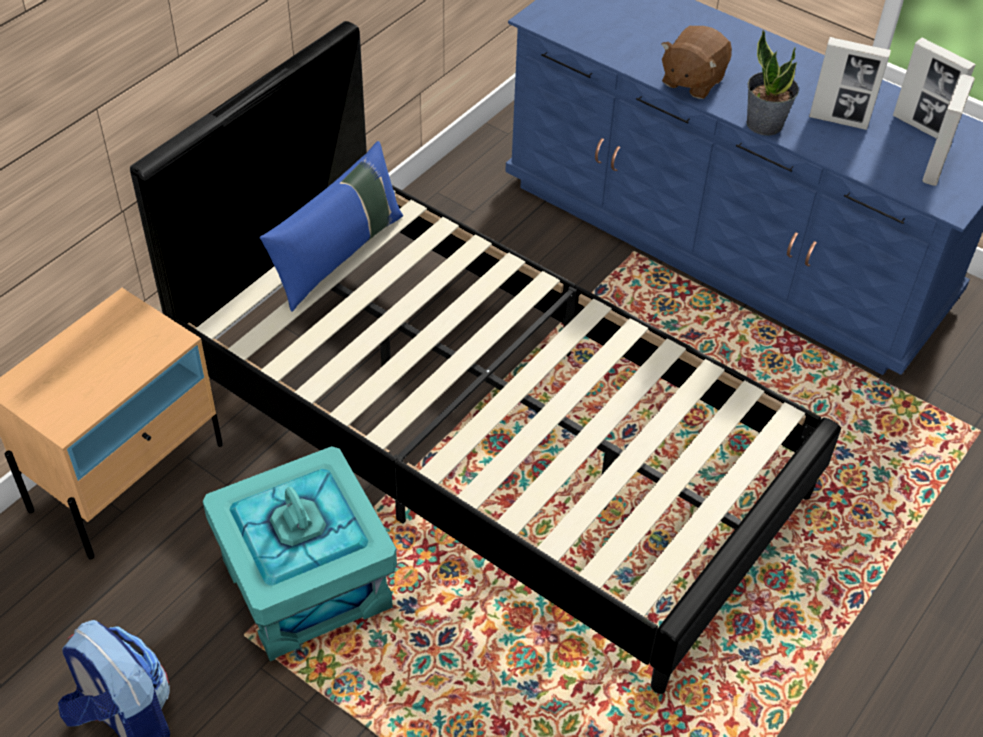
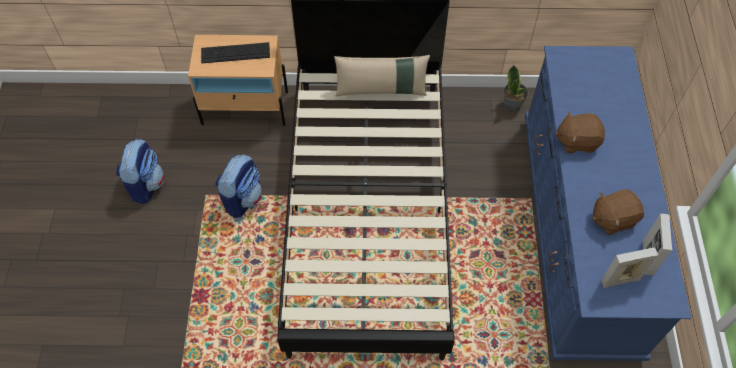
camera: 55 degrees right, 10 degrees up
(92, 358) = (235, 53): none -> keyboard
(305, 584) = (243, 198): turquoise storage box -> backpack
(338, 255) = (381, 90): blue pillow -> beige pillow
(764, 123) = (576, 188): potted plant -> potted plant (512, 105)
(838, 120) = (613, 218): picture frame -> brown plush toy

